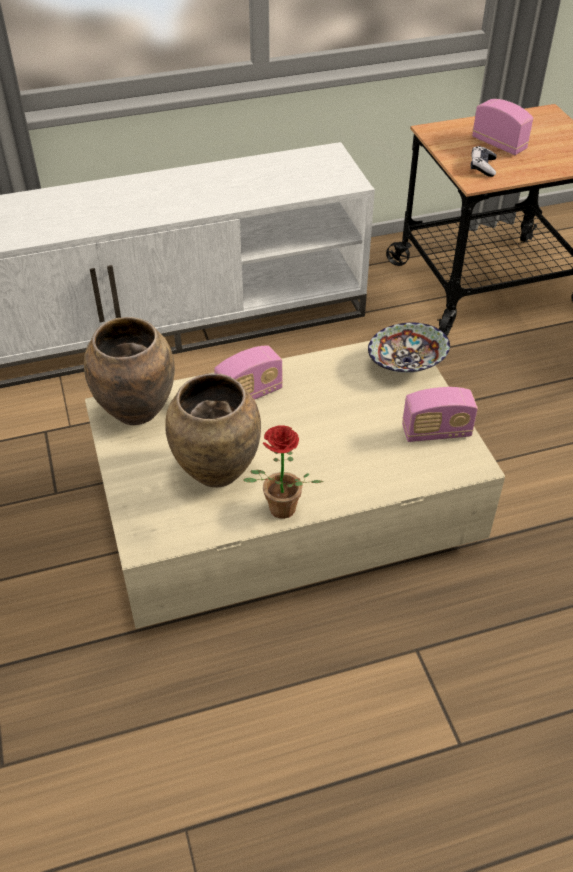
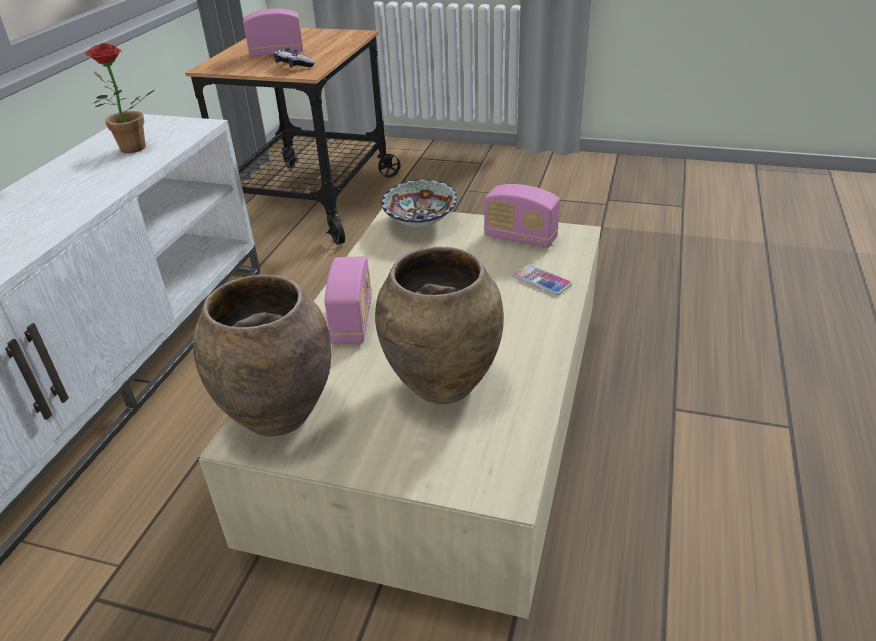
camera: 55 degrees left, 10 degrees down
(279, 512) = (543, 362): potted plant -> potted plant (133, 150)
(383, 470) = (541, 281): none -> phone
(436, 432) = (520, 238): radio -> radio turned 90 degrees clockwise

